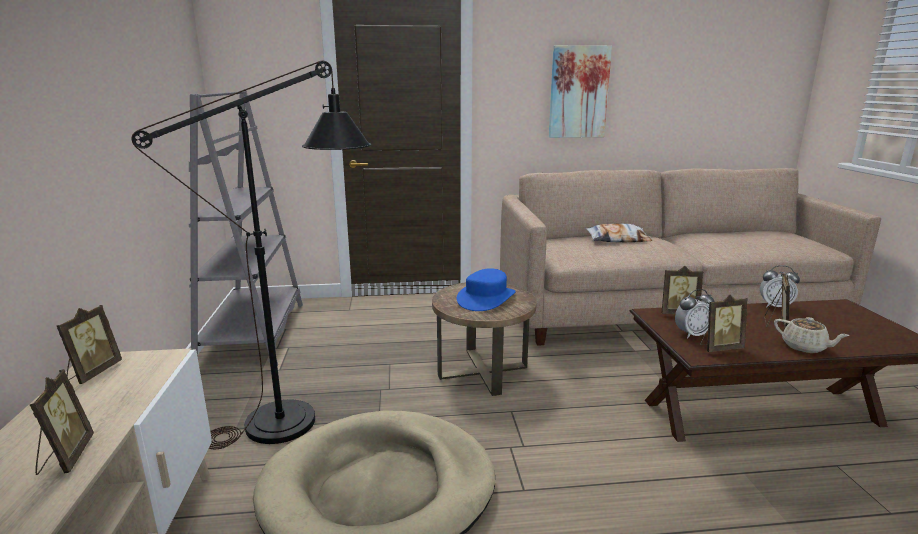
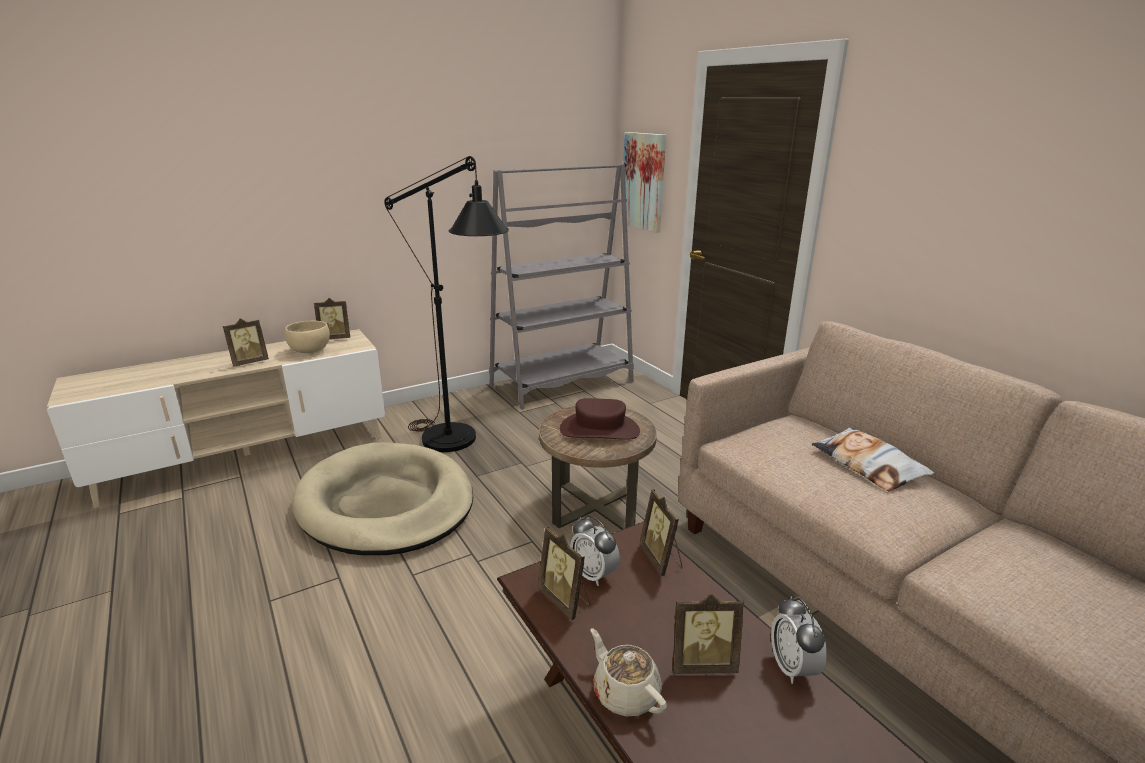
camera: 65 degrees right, 5 degrees up
(113, 396) = (310, 351): none -> beige bowl
(486, 298) = (599, 430): blue hat -> brown hat
(578, 92) = (978, 213): picture -> picture (644, 181)
(804, 347) = (625, 693): beige teapot -> beige teapot turned 120 degrees clockwise

